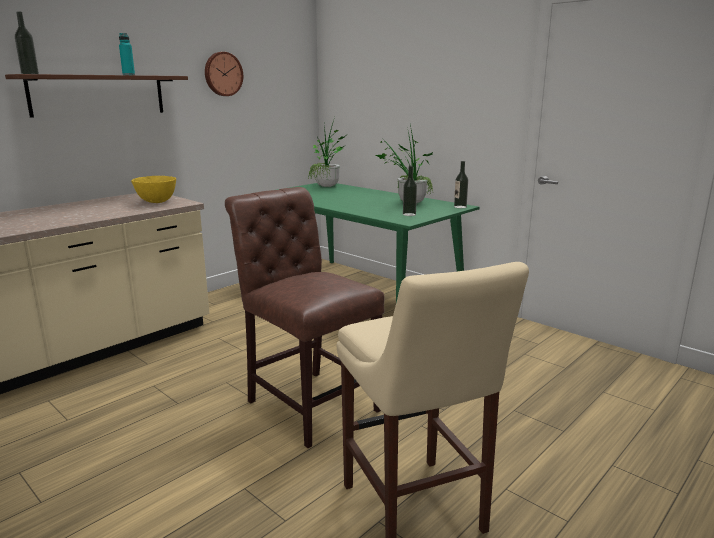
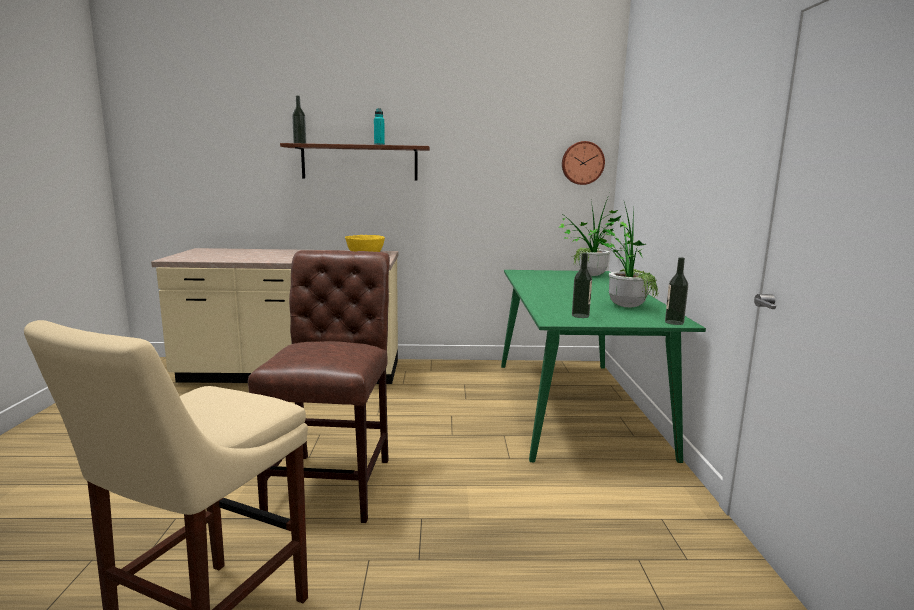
camera: 45 degrees right, 5 degrees down
(222, 74) = (487, 145): wall clock -> wall clock (582, 163)

